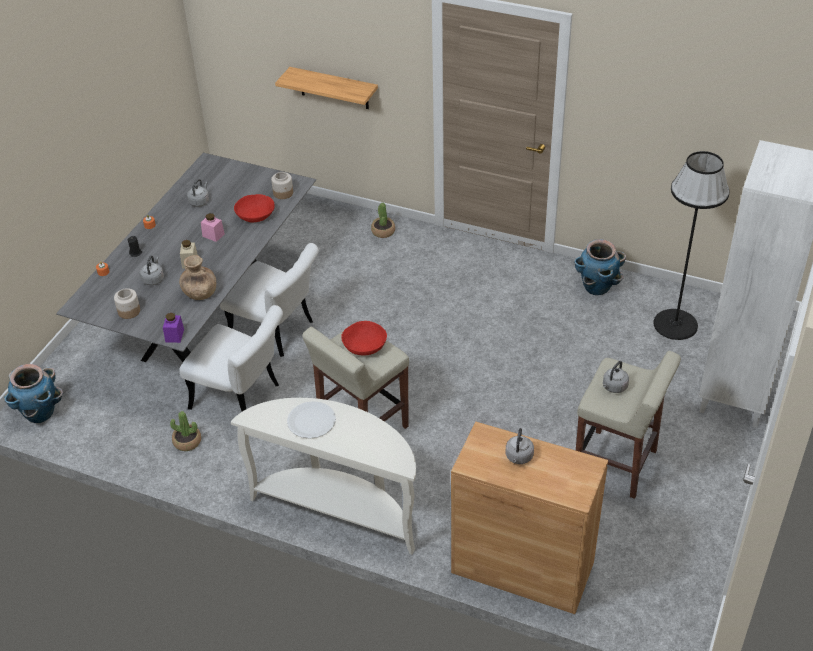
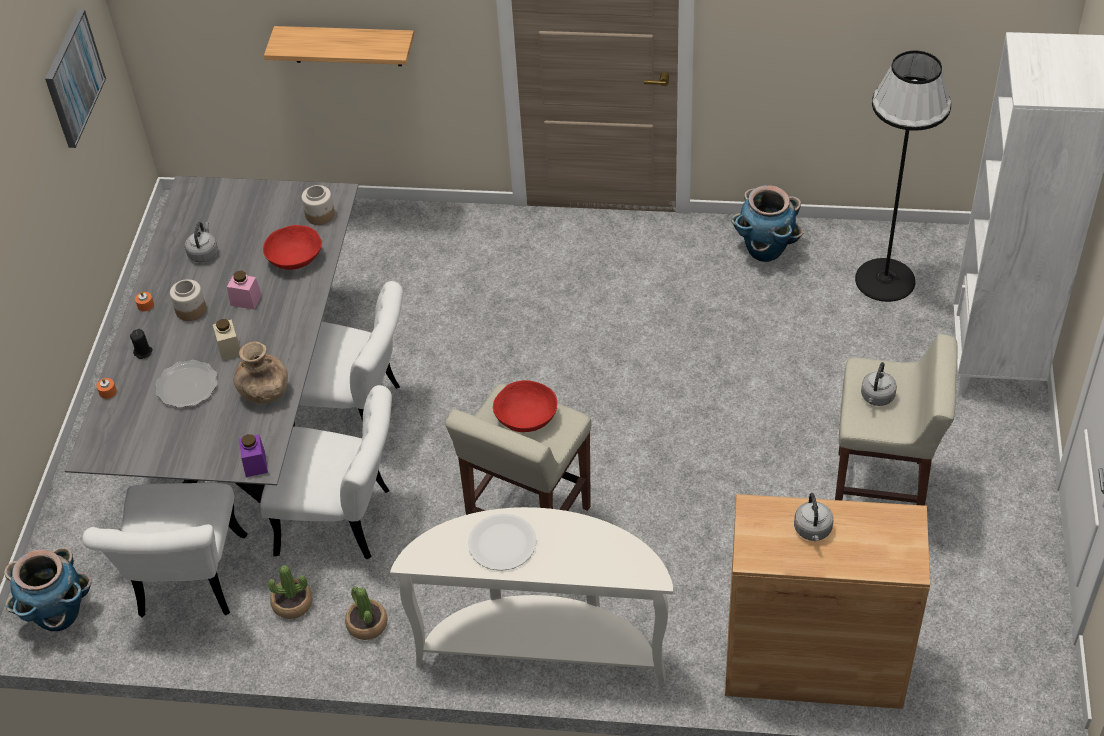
camera: 15 degrees left, 5 degrees up
(126, 414) = (188, 585): none -> white chair
(128, 311) = (172, 443): jar -> jar (190, 310)
(147, 73) = (73, 78): none -> picture
(153, 279) = (187, 386): grey kettle -> plate
(383, 231) = (445, 231): potted plant -> potted plant (367, 624)

